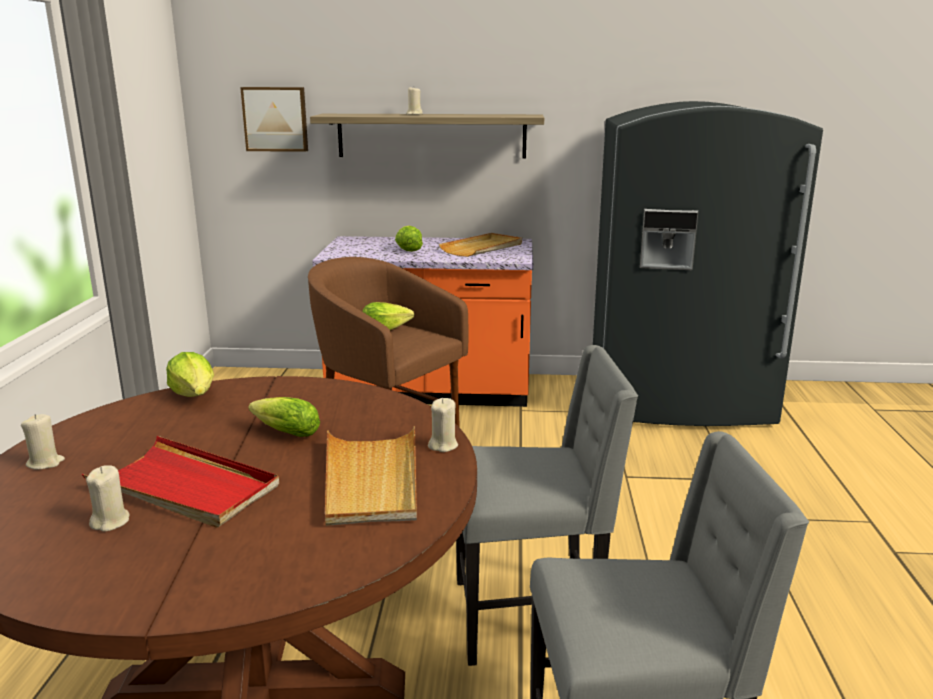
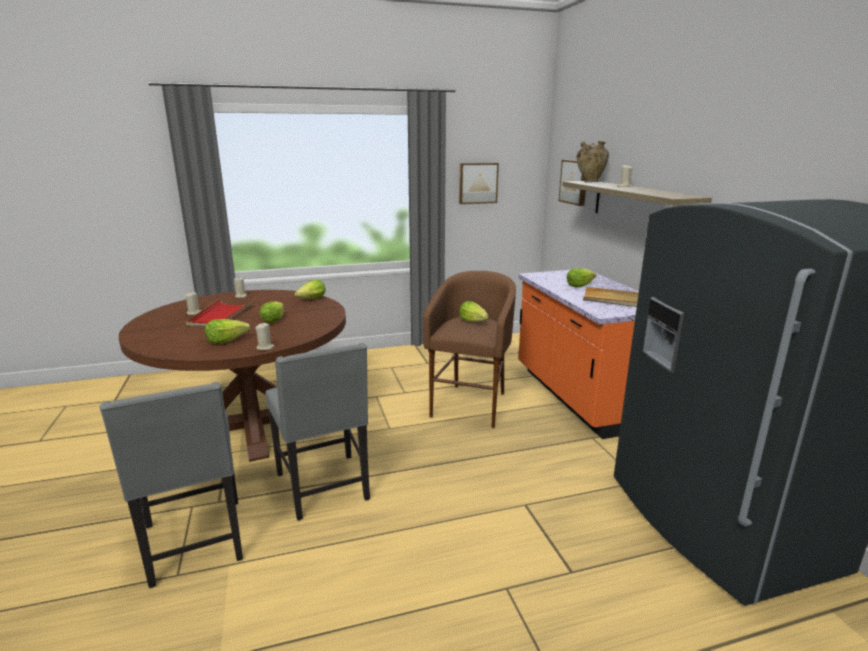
camera: 70 degrees right, 0 degrees up
(133, 135) = (477, 183): none -> picture
(346, 114) = (590, 182): none -> beige vase
(371, 480) = (226, 340): beige tray -> lettuce

